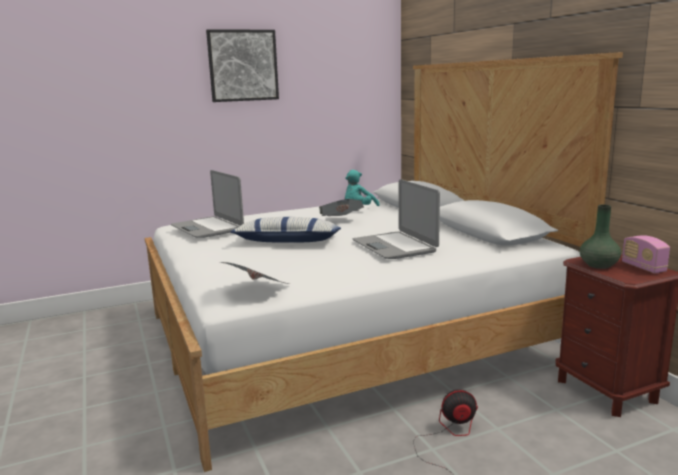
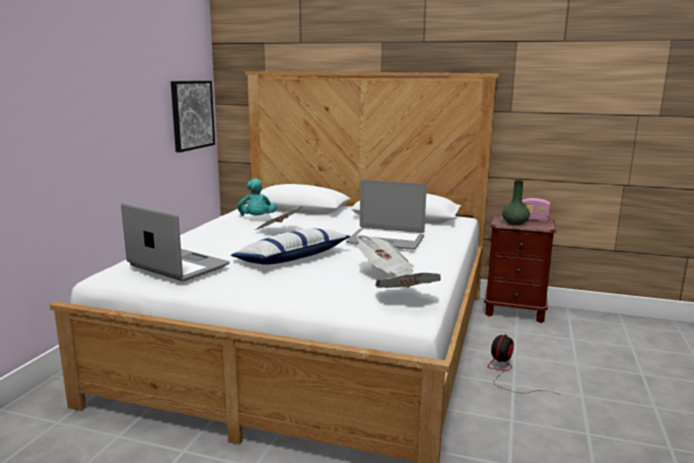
camera: 50 degrees left, 0 degrees up
(207, 228) = (178, 266): laptop -> laptop turned 150 degrees counterclockwise
(243, 65) = (97, 63): picture -> picture (192, 115)
(309, 270) = (386, 273): none -> newspaper

